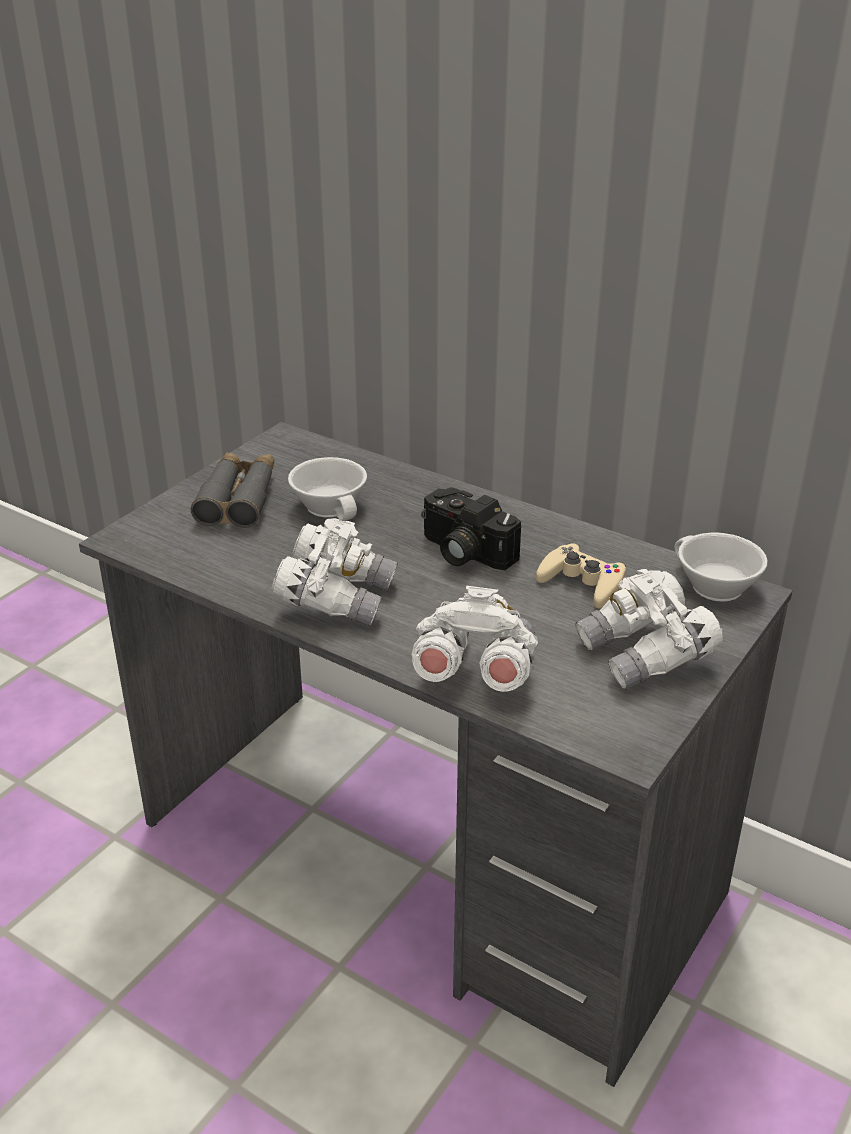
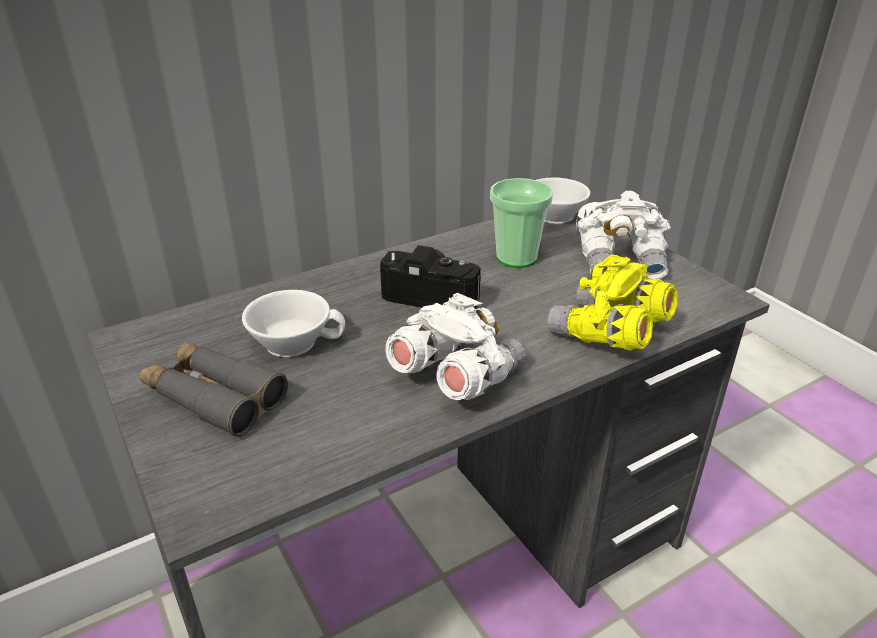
camera: 65 degrees left, 0 degrees up
(463, 552) = (434, 294): camera -> camera turned 135 degrees counterclockwise
(474, 672) = (609, 334): white binoculars -> yellow binoculars
(582, 583) = (516, 258): beige game controller -> cup

